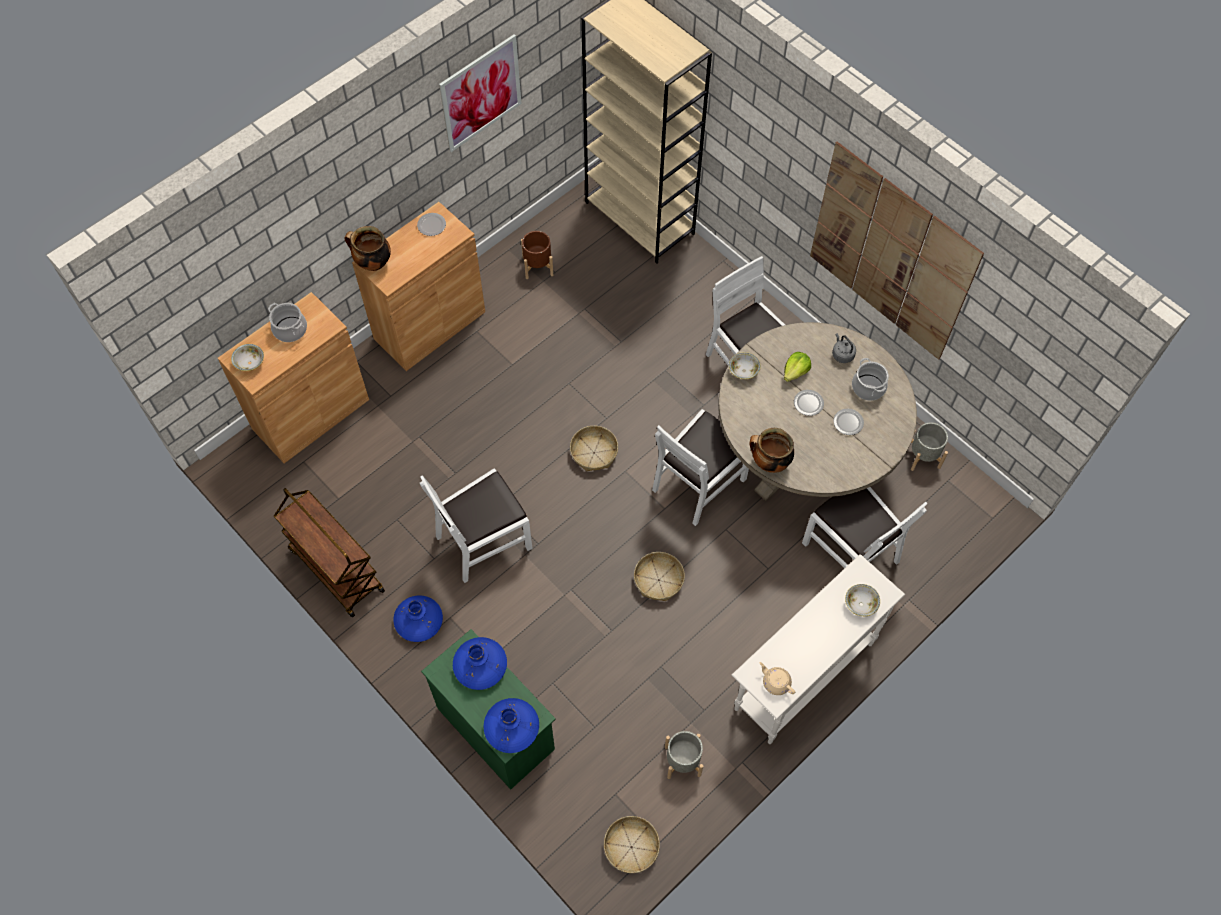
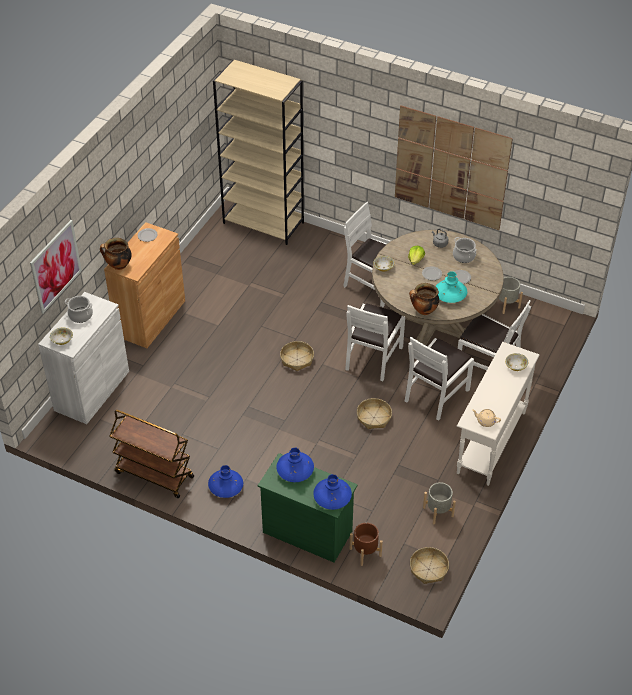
camera: 20 degrees left, 15 degrees down
(311, 414) = (92, 391): brown cabinet -> white cabinet
(481, 93) = (161, 140): picture -> picture (55, 266)
(483, 541) = (247, 429): white chair -> white chair (436, 394)
(537, 266) = (208, 266): brown planter -> brown planter (365, 552)
(818, 449) = (450, 295): none -> turquoise vase

